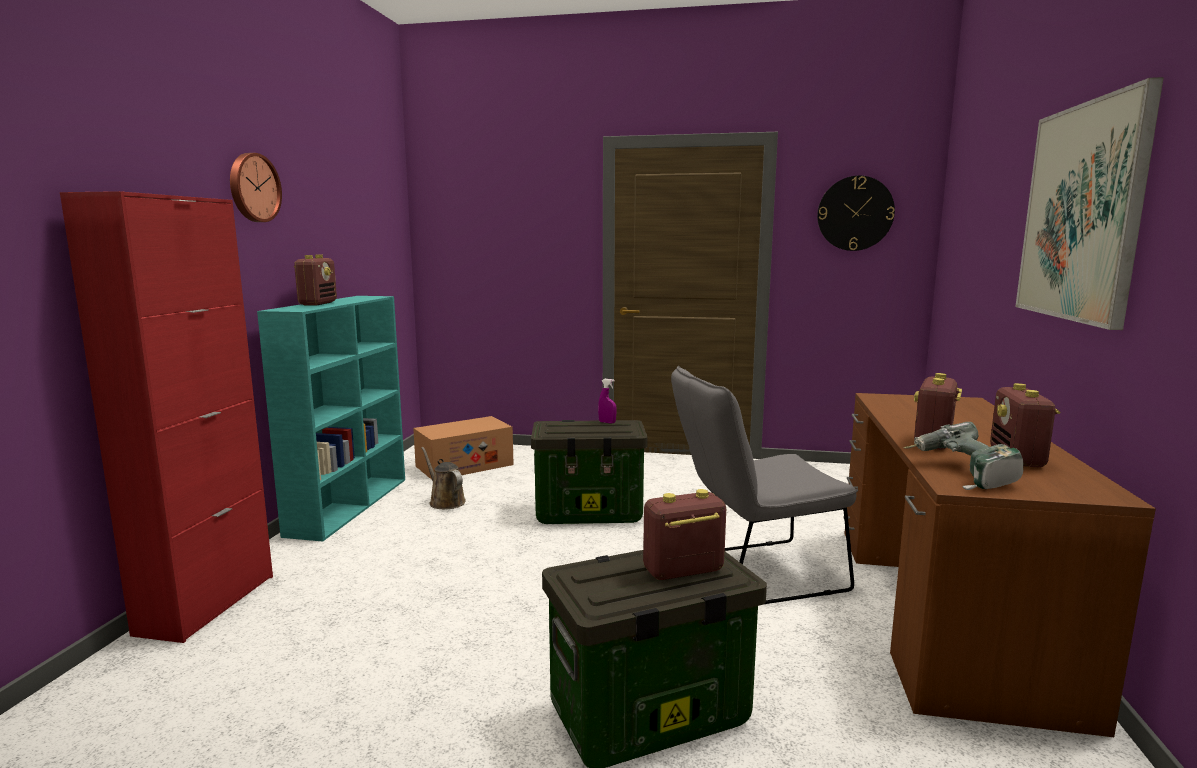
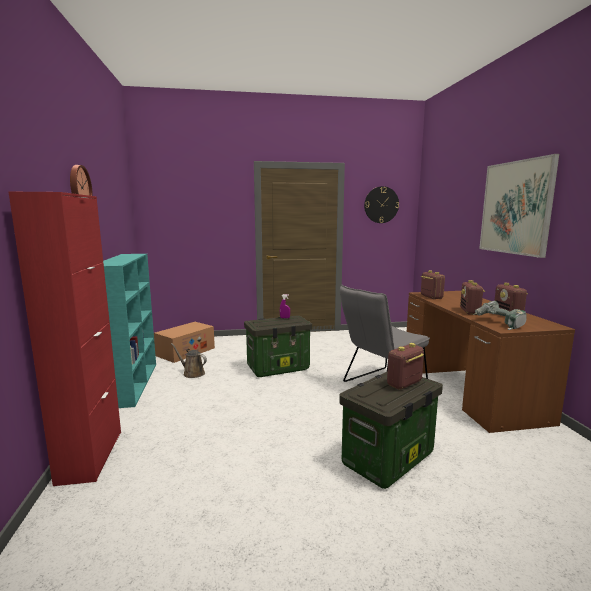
camera: 20 degrees left, 0 degrees up
(318, 303) = (114, 260): radio -> radio (431, 297)

